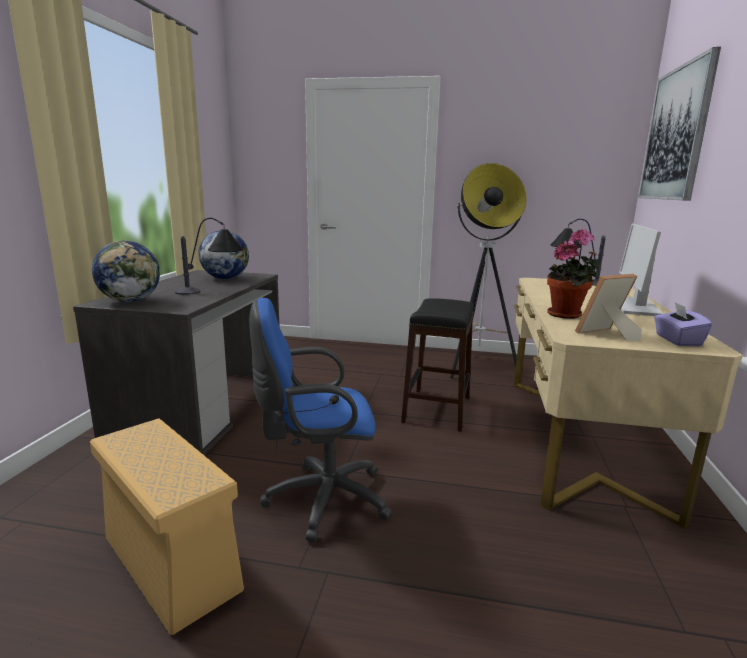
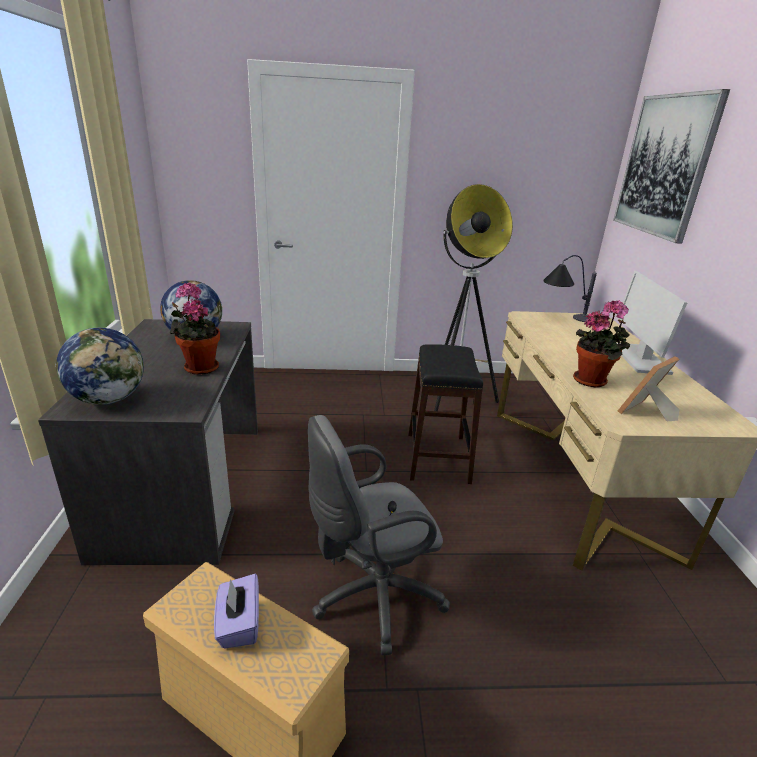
camera: 15 degrees left, 10 degrees up
(213, 291) = (199, 367): table lamp -> potted plant
(320, 499) = (371, 597): blue office chair -> grey office chair
(677, 340) = (706, 416): purple tissue box -> purple tissue box (239, 624)

